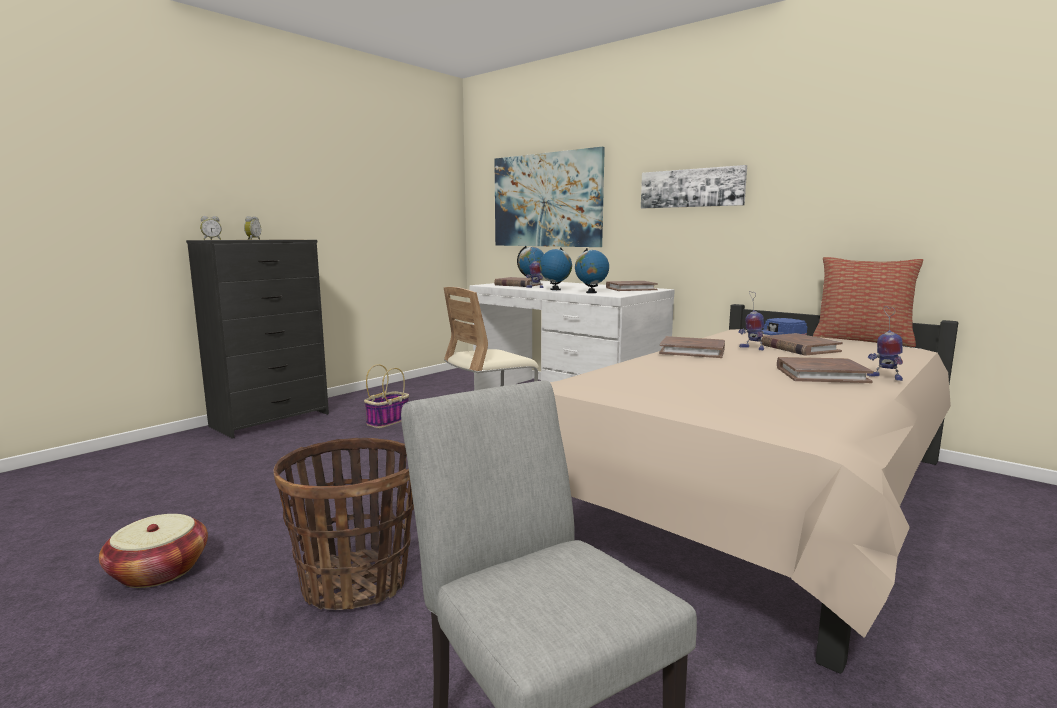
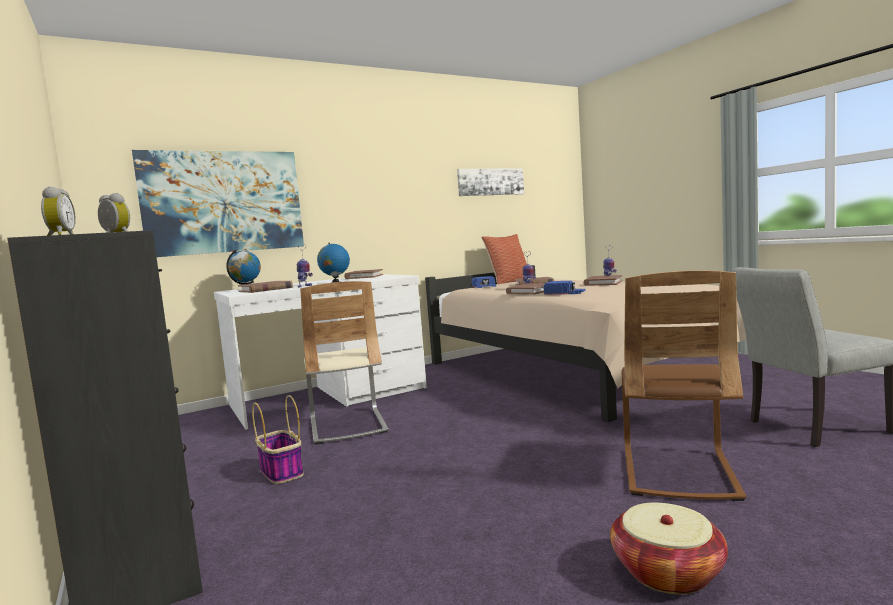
camera: 70 degrees left, 5 degrees down
(356, 583) = (677, 472): basket -> brown chair
(591, 292) = (376, 279): globe -> none
(676, 363) = (564, 292): none -> blue cap
(691, 188) = (380, 193): picture -> picture (490, 182)

